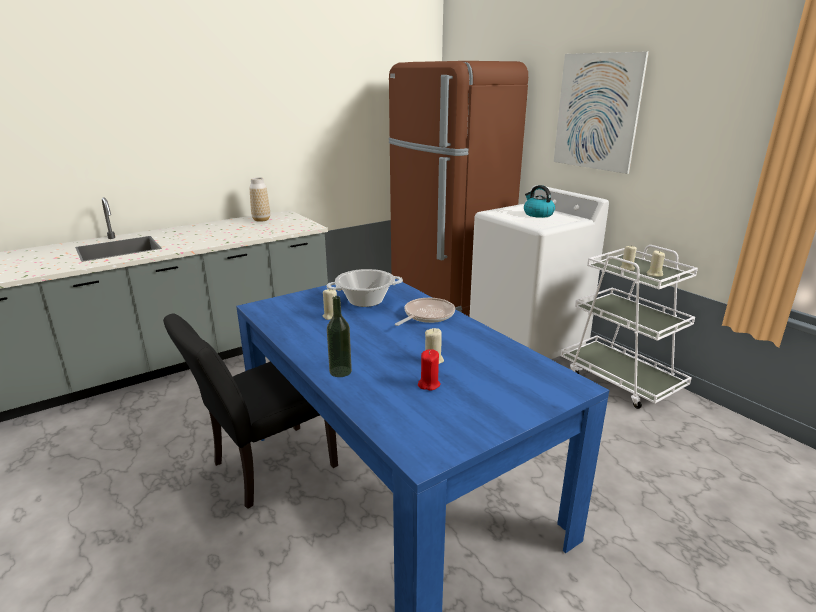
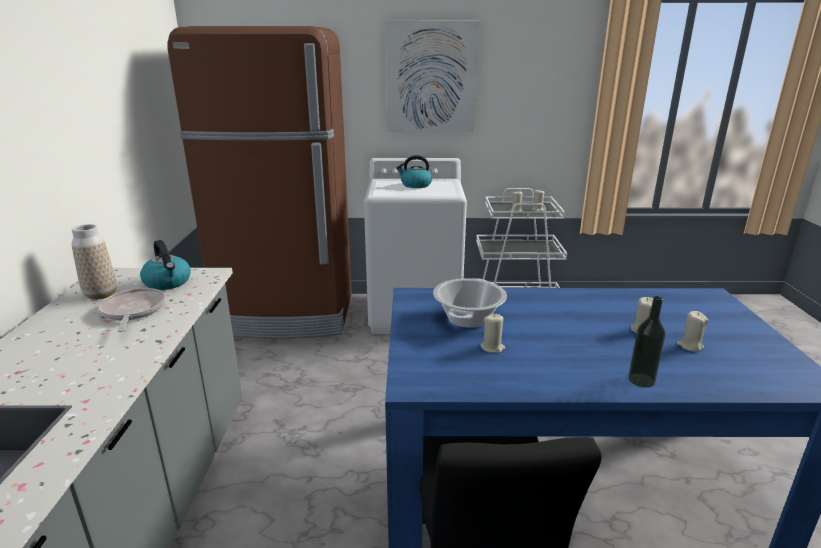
camera: 55 degrees left, 0 degrees up
(290, 224) = (168, 282): none -> kettle
(427, 315) = (538, 303): frying pan -> frying pan (133, 311)
(429, 384) = (689, 346): red candle -> beige candle

